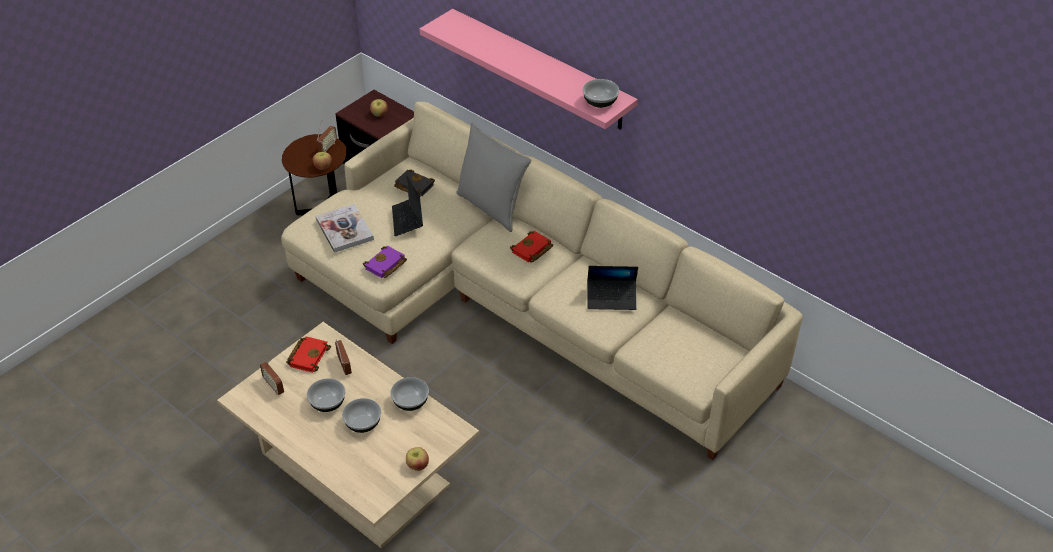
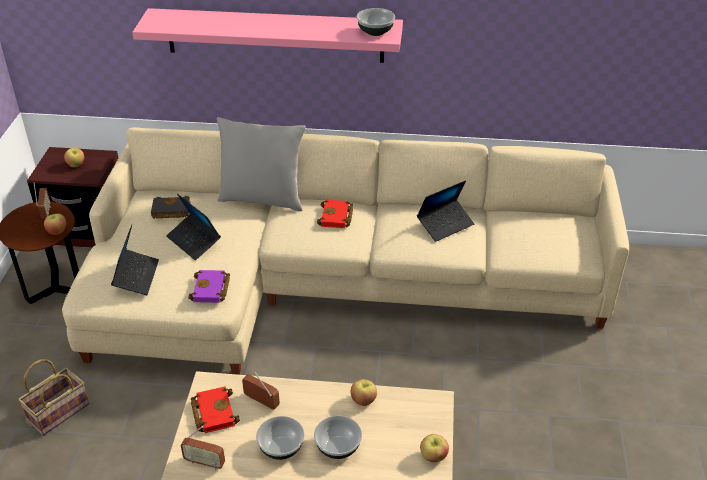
camera: 35 degrees left, 5 degrees down
(255, 306) = (59, 410): none -> basket
(344, 229) = (136, 276): book -> laptop
(410, 402) = (363, 400): bowl -> apple

